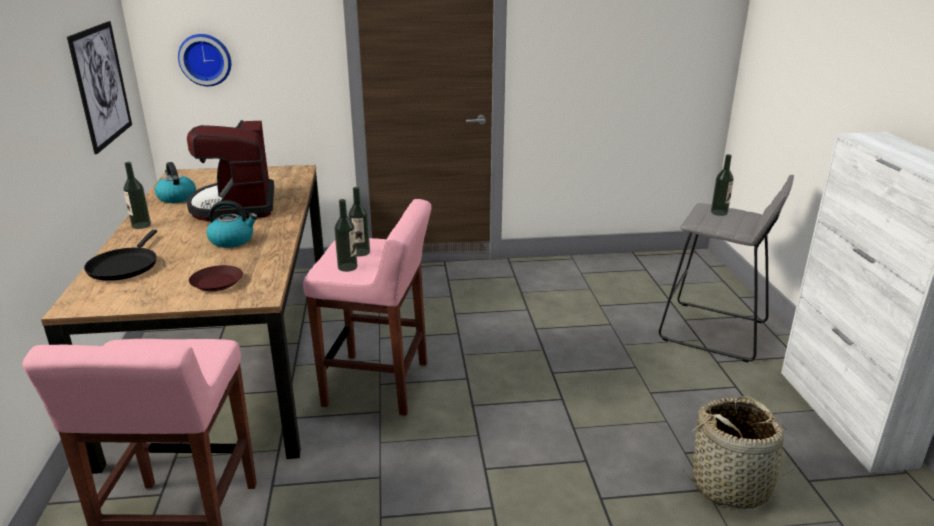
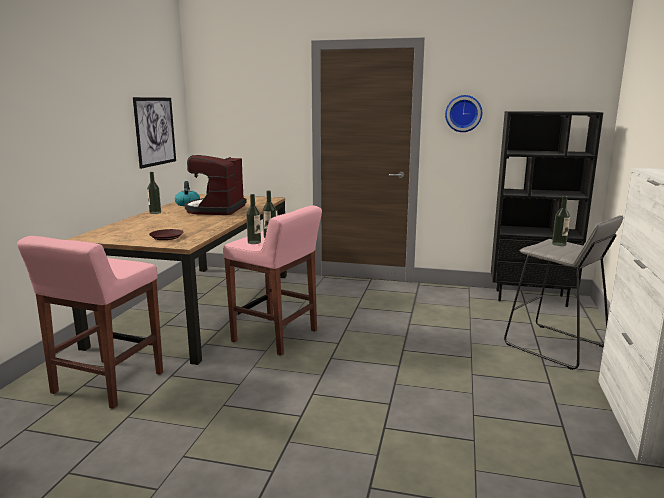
camera: 20 degrees right, 10 degrees down
(124, 266) = (127, 226): black frying pan -> none
(205, 59) = (227, 126): wall clock -> wall clock (463, 113)
(232, 240) = (196, 222): kettle -> none
(649, 262) = (531, 298): none -> black bookcase
(731, 484) = (498, 442): basket -> none

